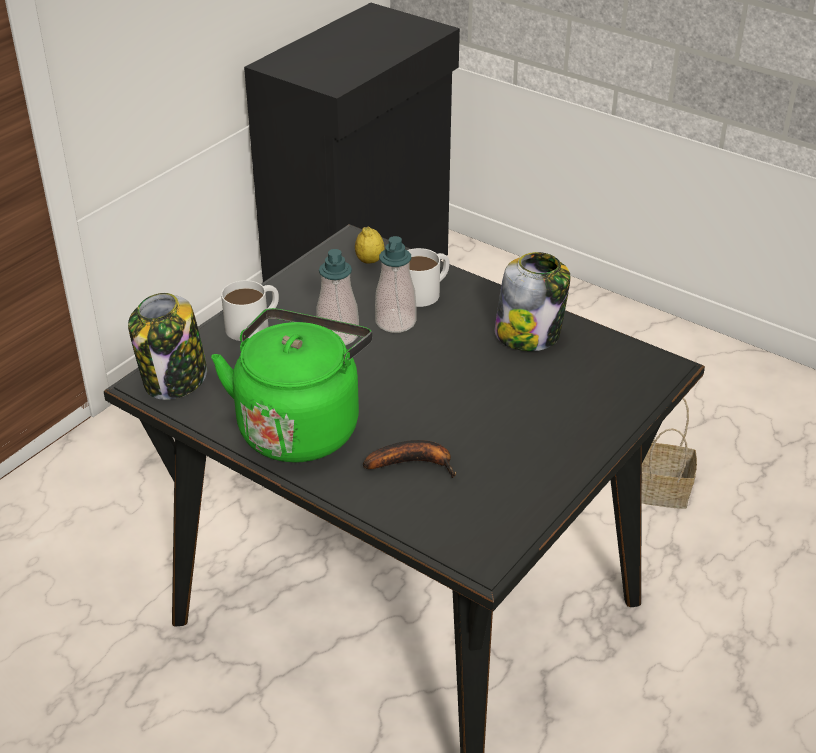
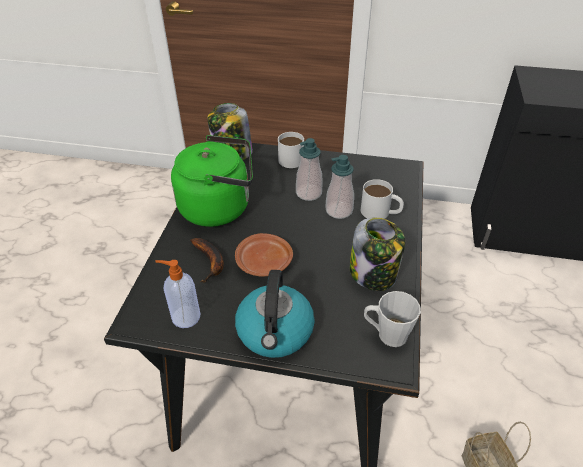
camera: 65 degrees right, 5 degrees up
(369, 261) = (391, 180): lemon -> none
(450, 414) = (264, 262): none -> brown plate
(503, 510) = (185, 316): none -> soap dispenser
(575, 438) = (275, 332): none -> kettle
(623, 357) = (387, 334): none -> grey mug

